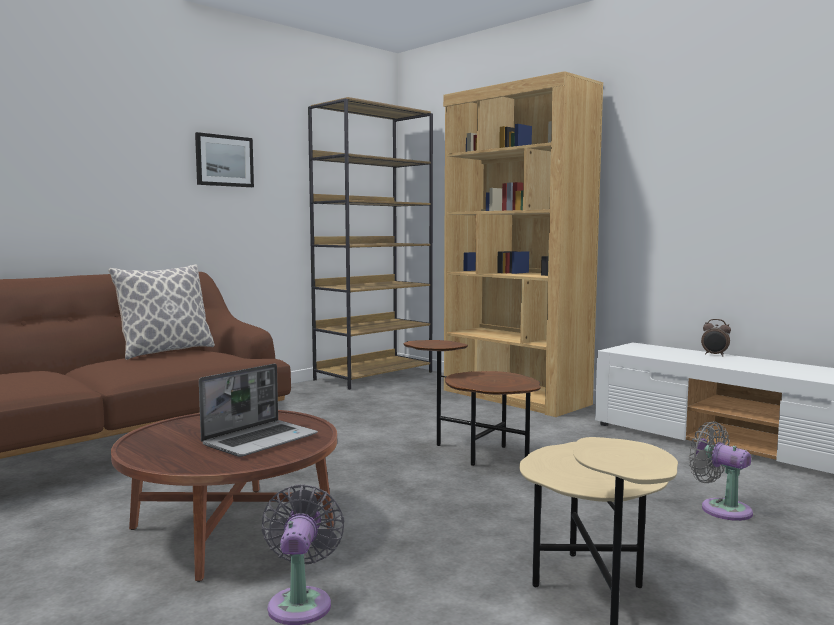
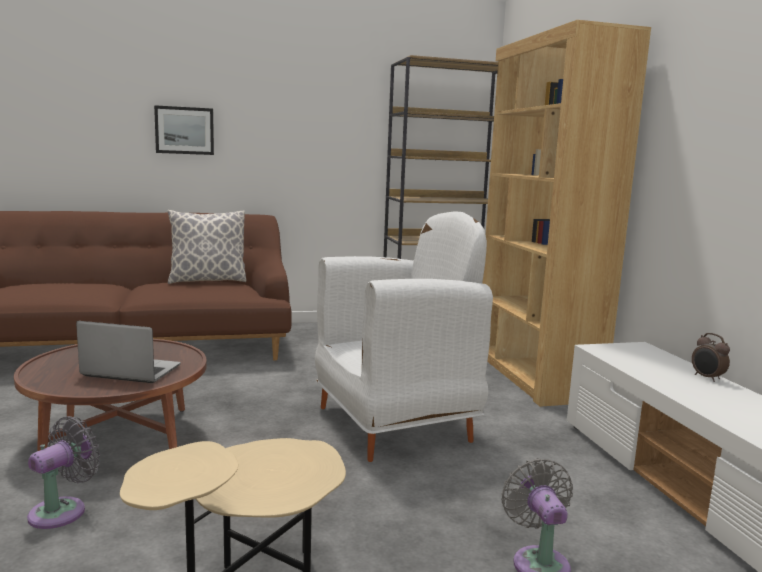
camera: 30 degrees right, 5 degrees up
(224, 161) = (301, 118): picture -> picture (184, 130)
(261, 440) = (130, 371): laptop -> laptop turned 150 degrees counterclockwise
(475, 453) = (396, 424): brown side table -> white armchair

